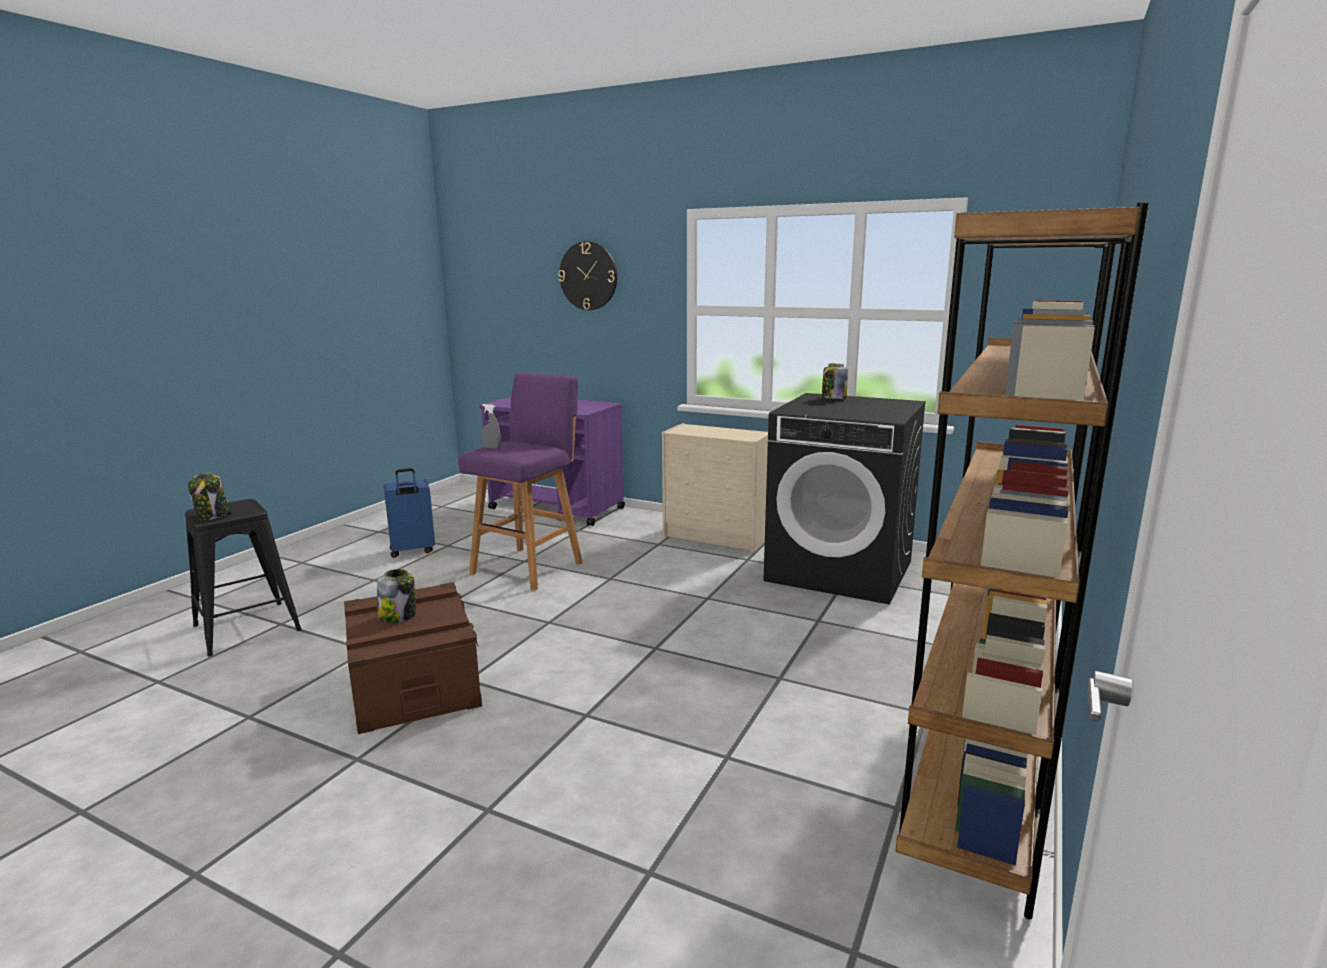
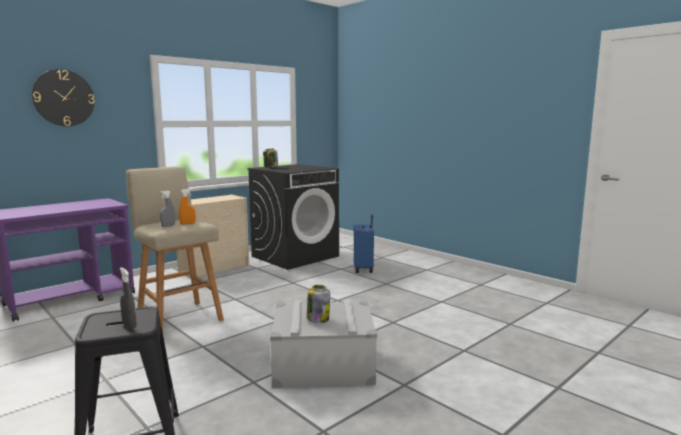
camera: 70 degrees left, 5 degrees down
(212, 515) = (129, 325): jar -> grey spray bottle
(412, 551) = (61, 360): blue suitcase -> blue suitcase (364, 269)
(413, 683) = (323, 365): brown storage box -> grey storage box
(509, 451) = (188, 223): none -> orange spray bottle
(529, 567) = (179, 318): purple stool -> beige stool
(979, 770) = (463, 271): brown bookcase -> none

